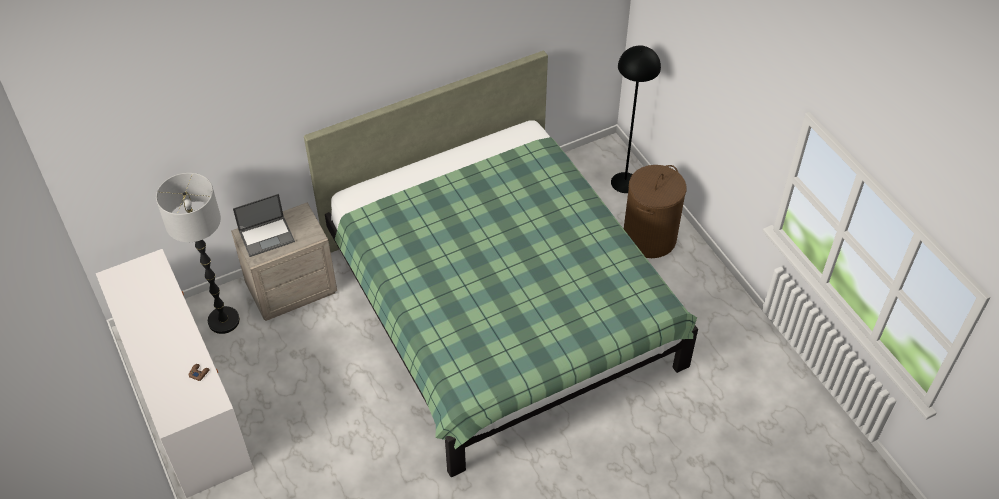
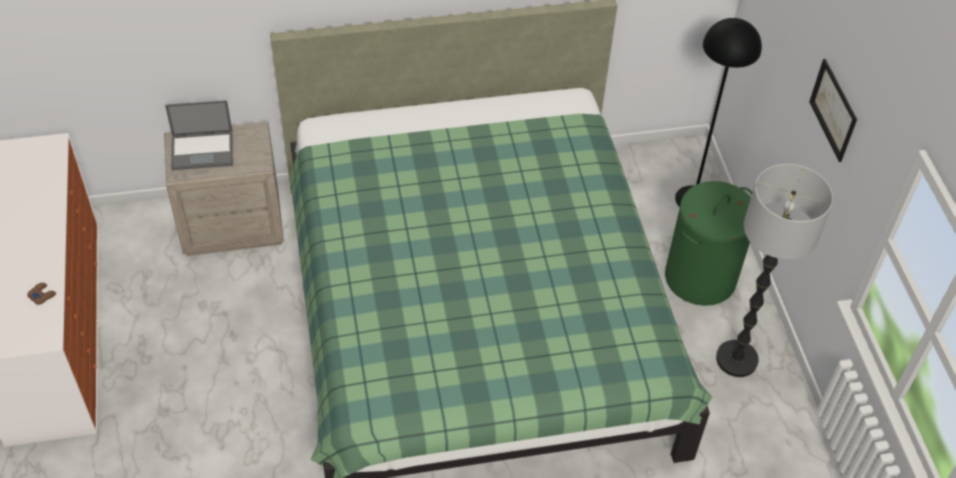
camera: 15 degrees right, 0 degrees up
(224, 321) = (138, 243): floor lamp -> floor lamp (737, 359)
(649, 238) = (700, 278): brown laundry basket -> green laundry basket
(729, 97) = (833, 110): none -> picture

